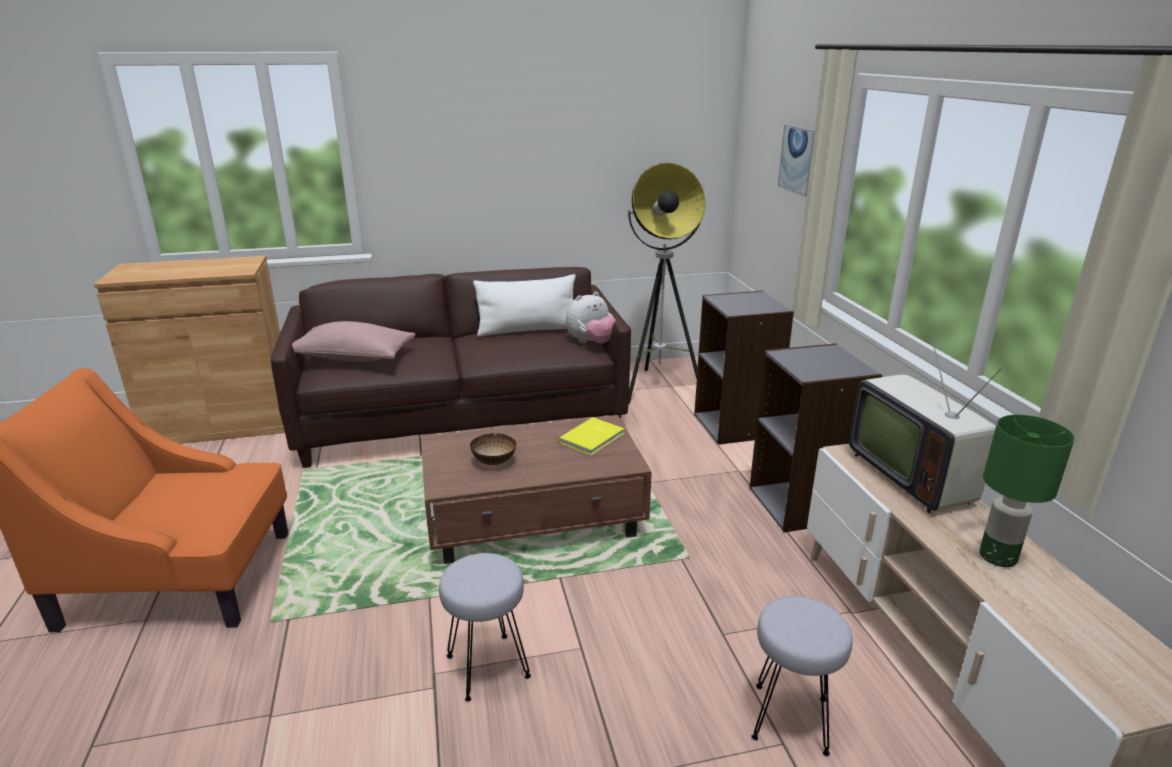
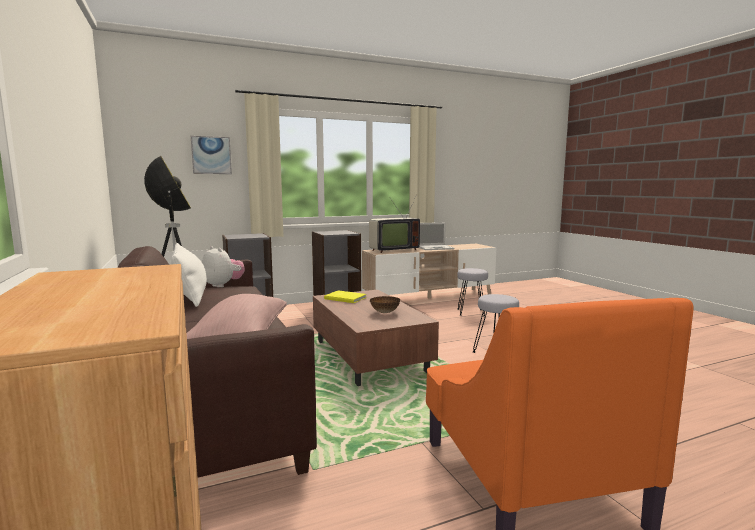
camera: 100 degrees left, 15 degrees down
(999, 557) = (436, 248): green table lamp -> laptop

